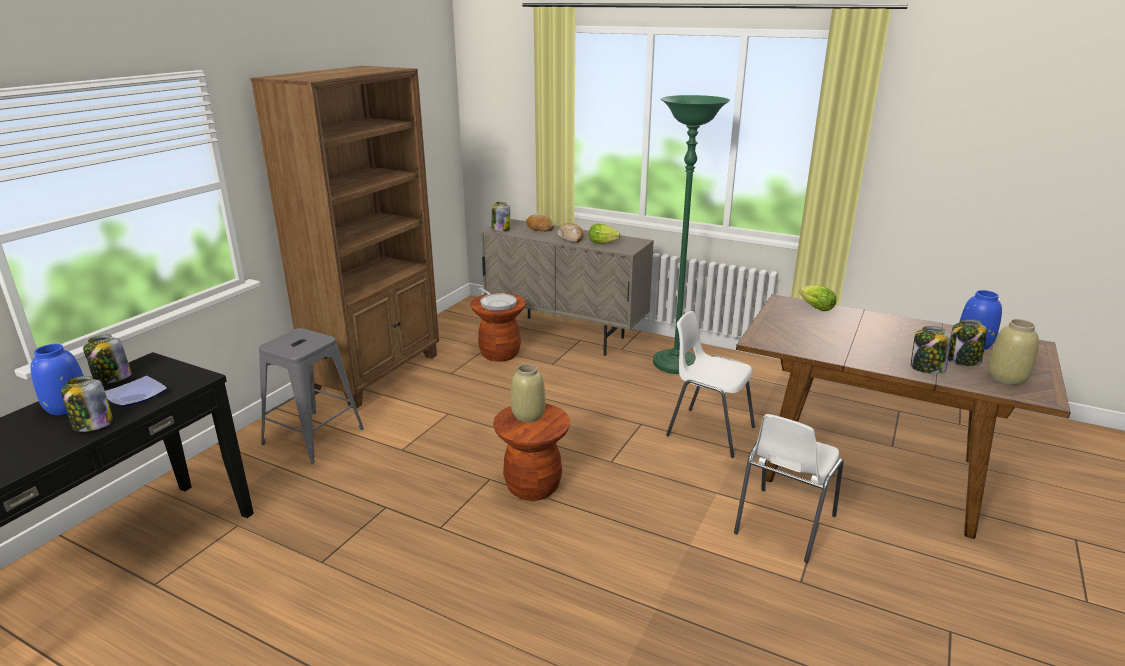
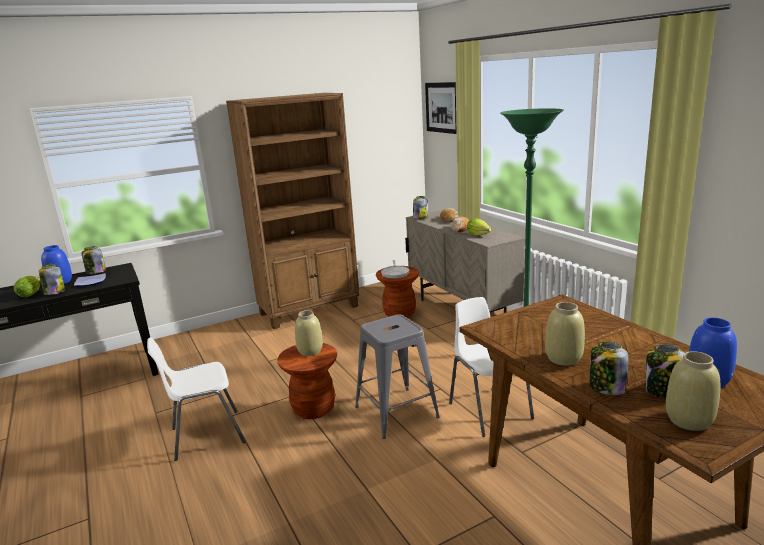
camera: 35 degrees right, 5 degrees down
(313, 436) = (234, 339): grey stool -> grey stool (396, 412)
(499, 87) = (442, 107): none -> picture
(782, 525) = (458, 505): white chair -> white chair (205, 435)
(814, 307) = (583, 312): lettuce -> lettuce (31, 294)
(863, 352) = (564, 359): none -> beige vase

